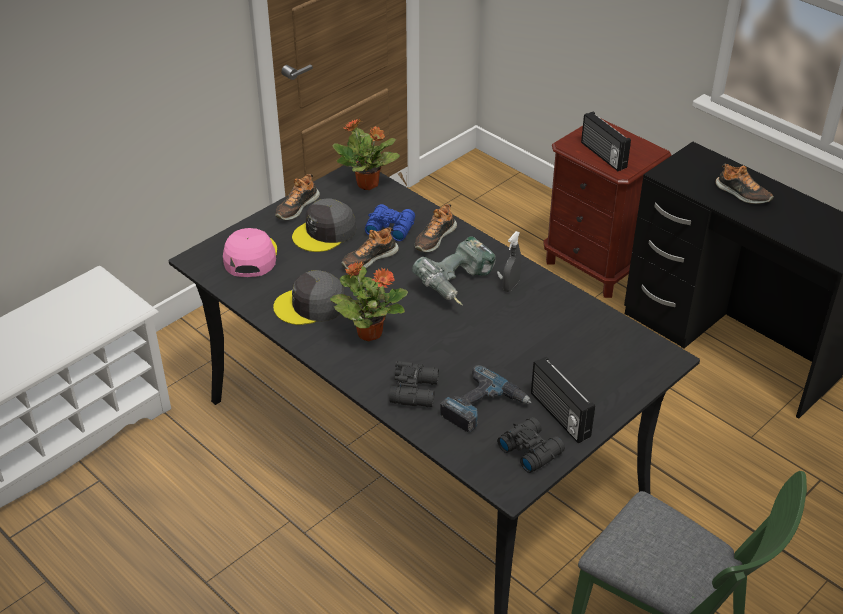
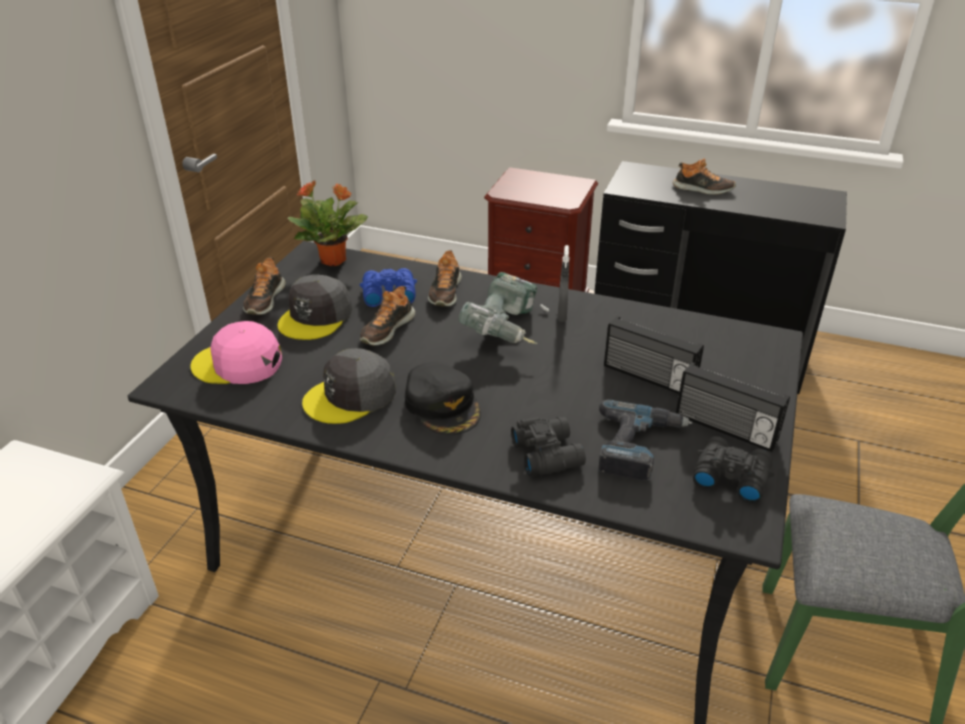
camera: 25 degrees left, 5 degrees down
(250, 256) = (238, 364): pink cap -> pink cap turned 60 degrees counterclockwise
(369, 332) = (443, 405): potted plant -> black cap
(602, 155) = (540, 194): radio -> radio (648, 377)

